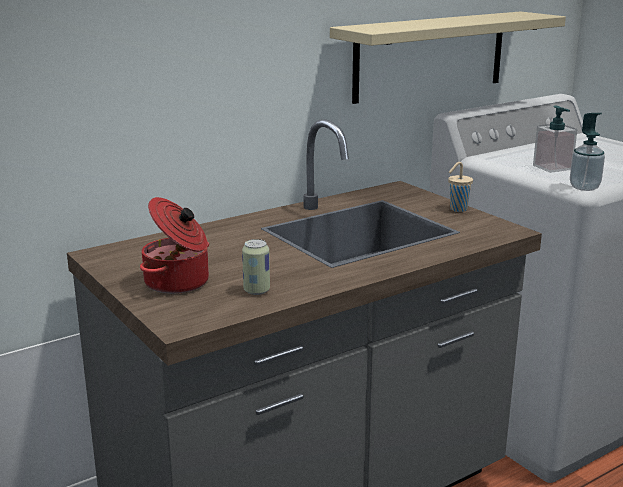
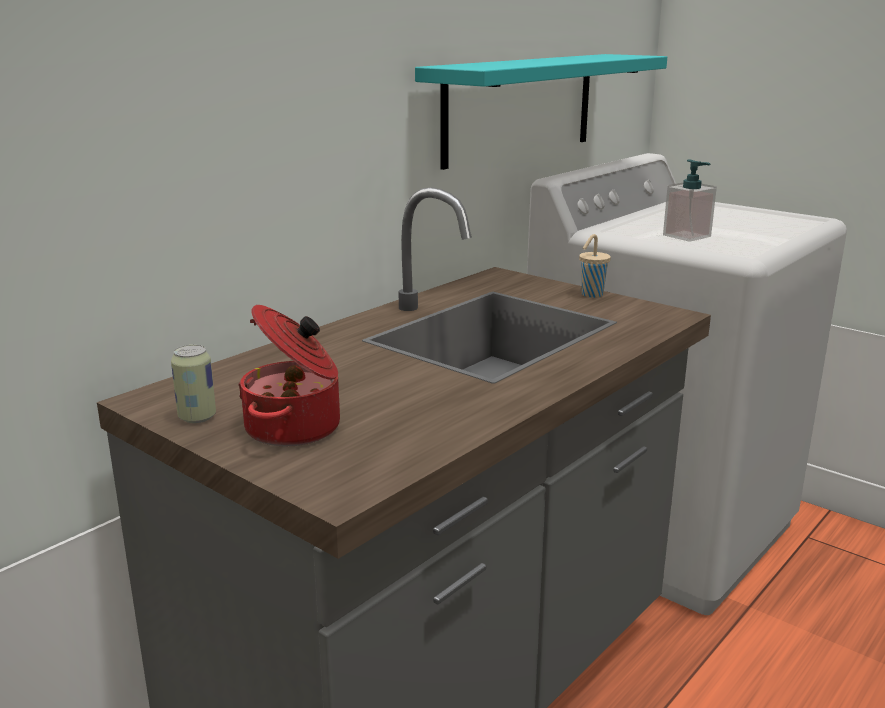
camera: 15 degrees left, 0 degrees up
(256, 290) = (416, 427): can -> can (197, 417)
(430, 56) = (520, 107): beige shelf -> turquoise shelf
(584, 187) = (744, 255): soap dispenser -> none

